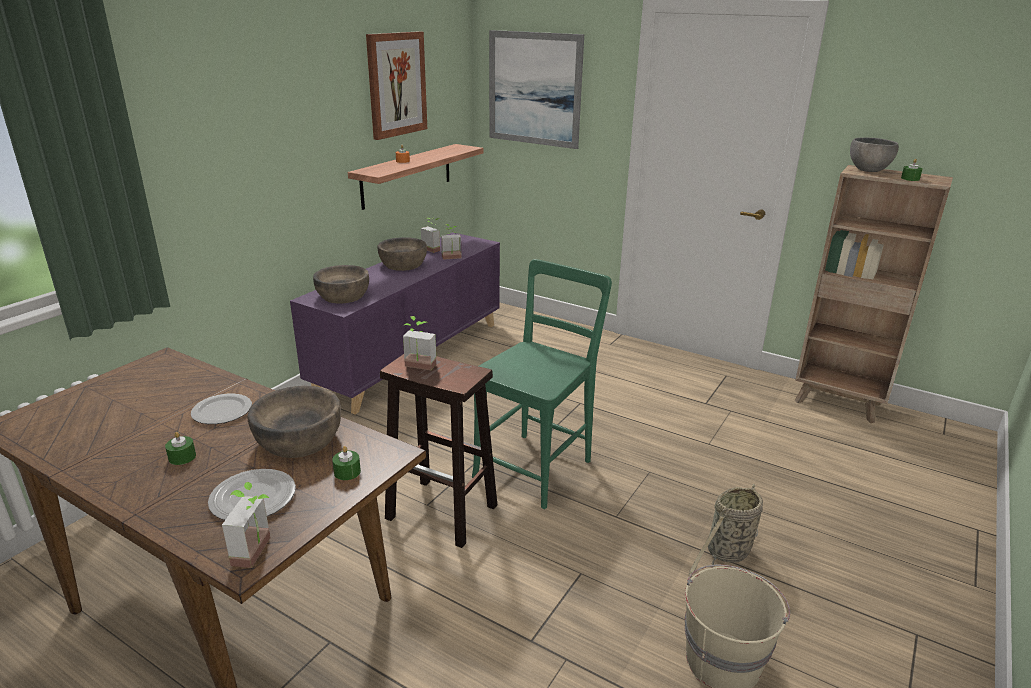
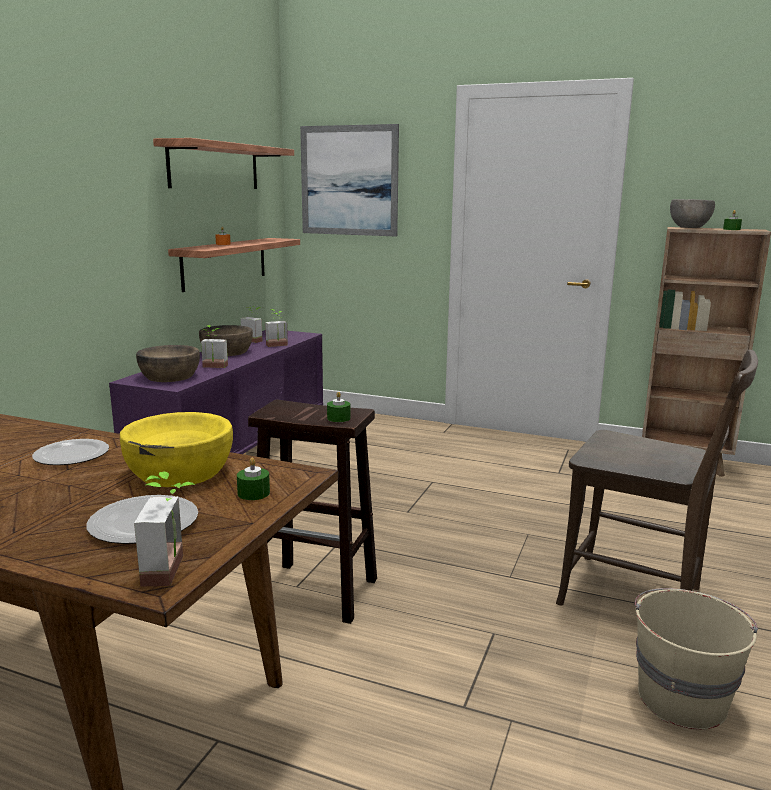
camera: 10 degrees left, 10 degrees down
(182, 457) = (34, 496): green candle -> green candle (338, 418)
(299, 439) = (180, 471): brown bowl -> yellow bowl
(396, 84) = (214, 166): picture -> shelf
(418, 368) = (291, 412): potted plant -> potted plant (213, 367)
(537, 466) = (407, 539): green chair -> none
(726, 554) = (638, 598): basket -> brown chair

